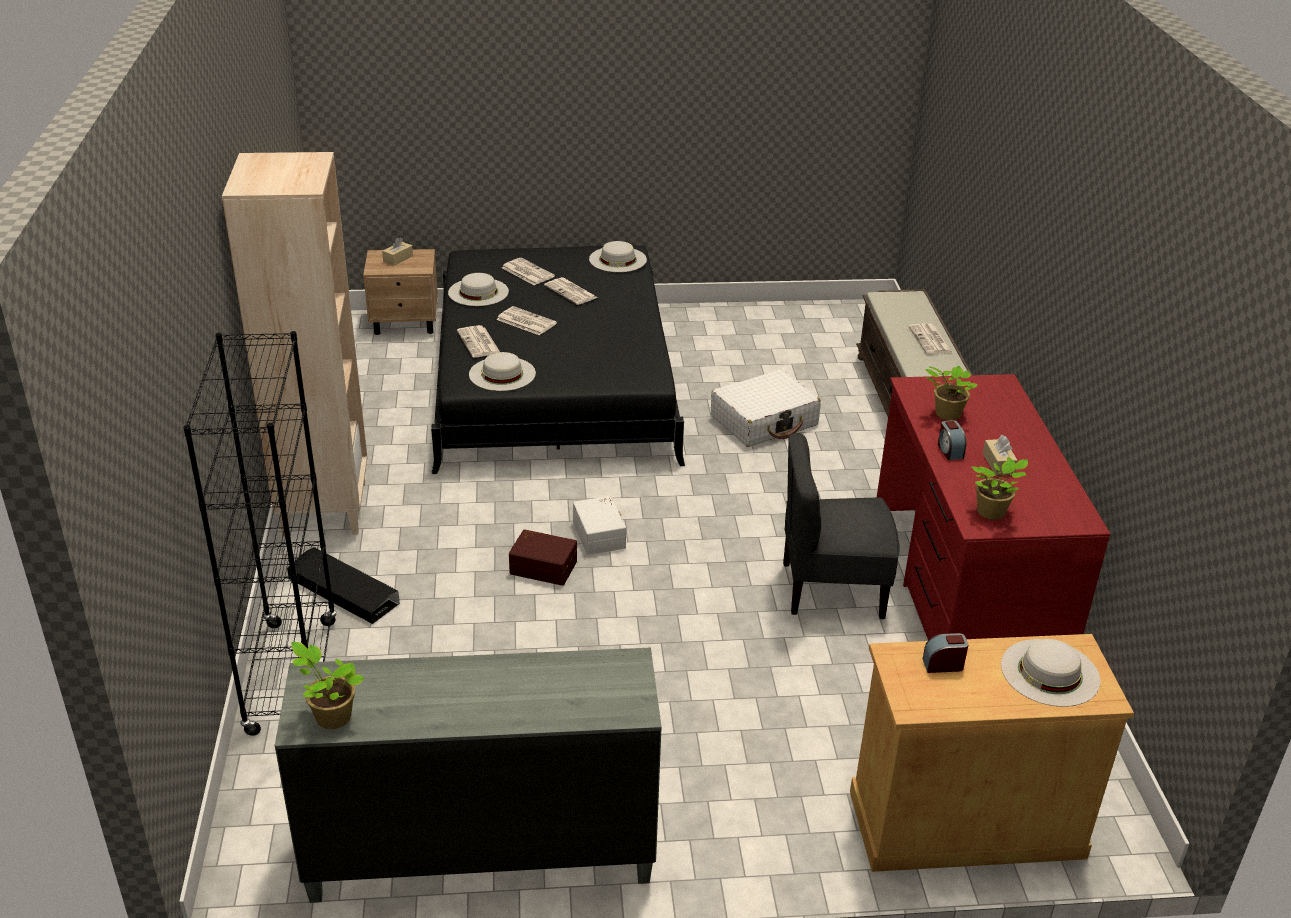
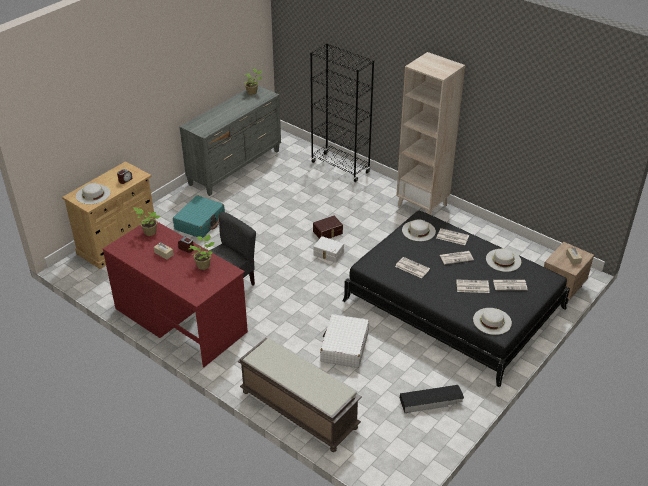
camera: 135 degrees right, 5 degrees up
(343, 591) = (369, 190): black storage box -> black storage box (431, 401)
(740, 749) = (200, 223): none -> turquoise suitcase
(931, 340) = (285, 372): newspaper -> newspaper (411, 268)

